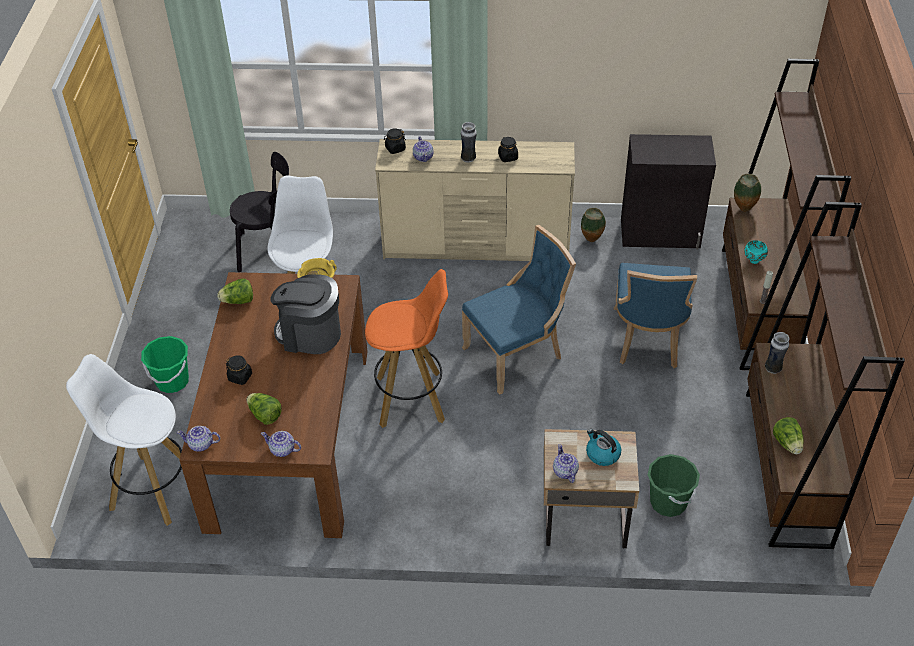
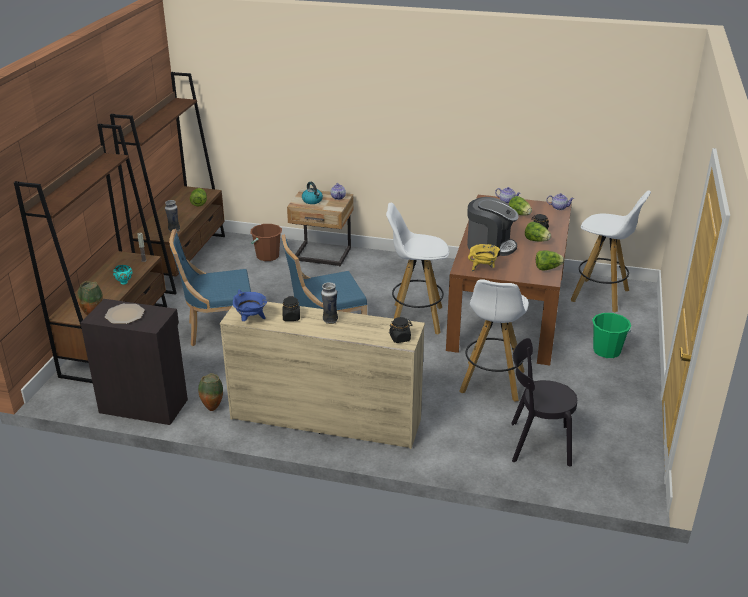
camera: 170 degrees left, 15 degrees down
(246, 355) = (536, 240): none -> lettuce
(412, 399) = (415, 319): orange stool -> white stool
(423, 157) = (374, 327): teapot -> none
(546, 149) = (251, 319): none -> blue cooking pot
(648, 340) = (219, 330): blue chair -> blue chair turned 120 degrees counterclockwise
(668, 502) = (267, 256): green bucket -> brown bucket
(677, 149) = (124, 315): none -> plate

